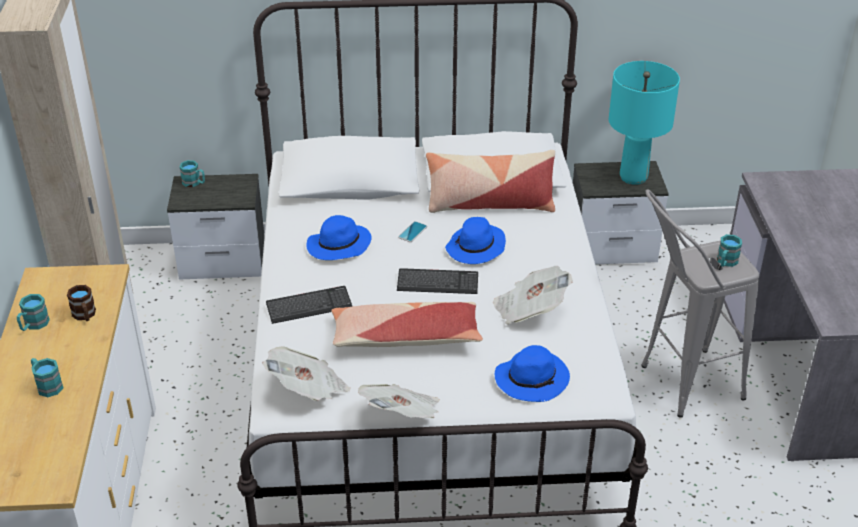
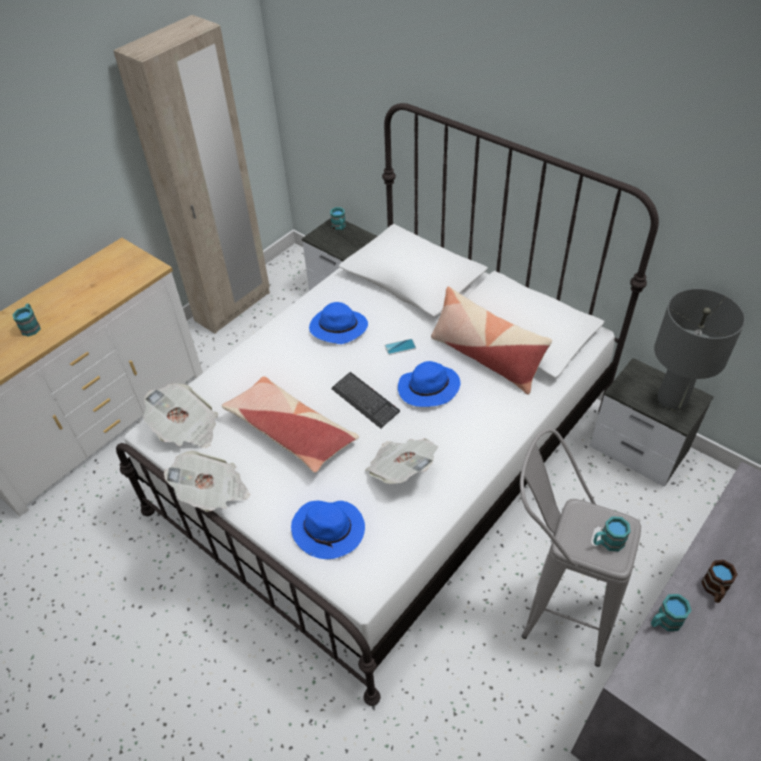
camera: 45 degrees right, 10 degrees up
(33, 325) = (76, 280): turquoise mug -> turquoise mug (664, 621)
(85, 316) = (106, 290): brown mug -> brown mug (714, 590)
(309, 306) = (263, 364): keyboard -> none
(633, 177) = (671, 400): turquoise table lamp -> grey table lamp

